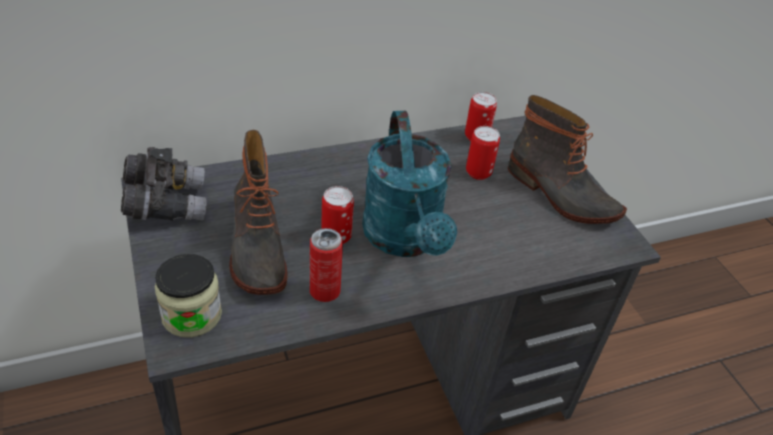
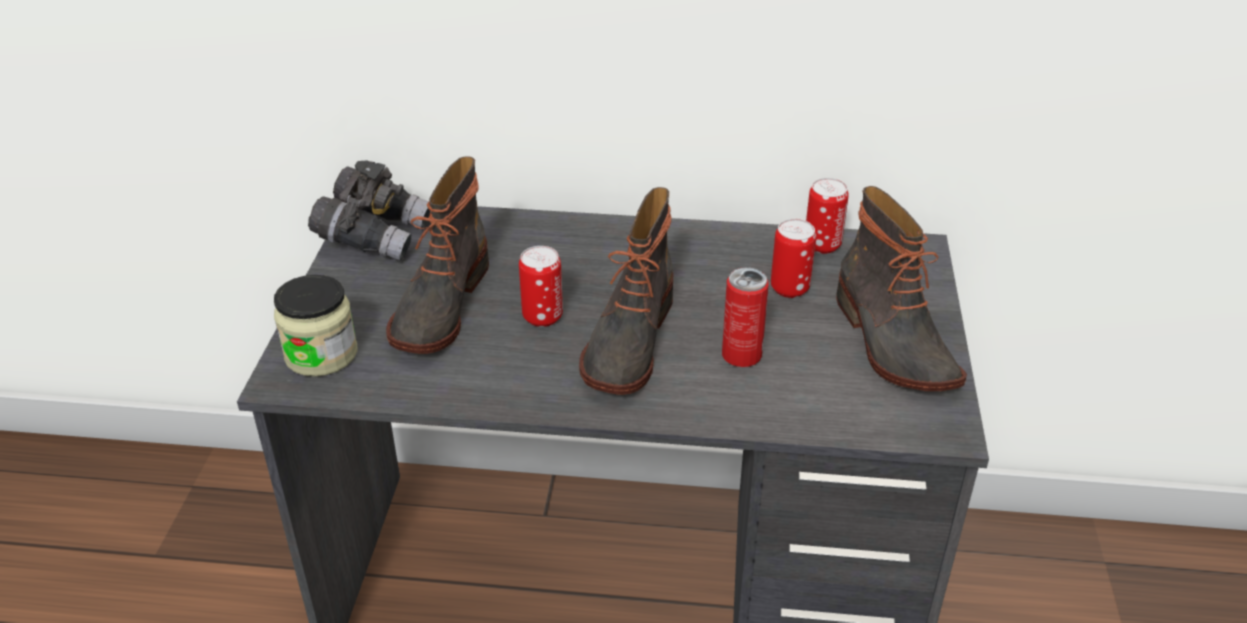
camera: 30 degrees right, 5 degrees down
(325, 291) = (484, 371): can -> can (741, 356)
(405, 239) = (627, 342): turquoise watering can -> boot

